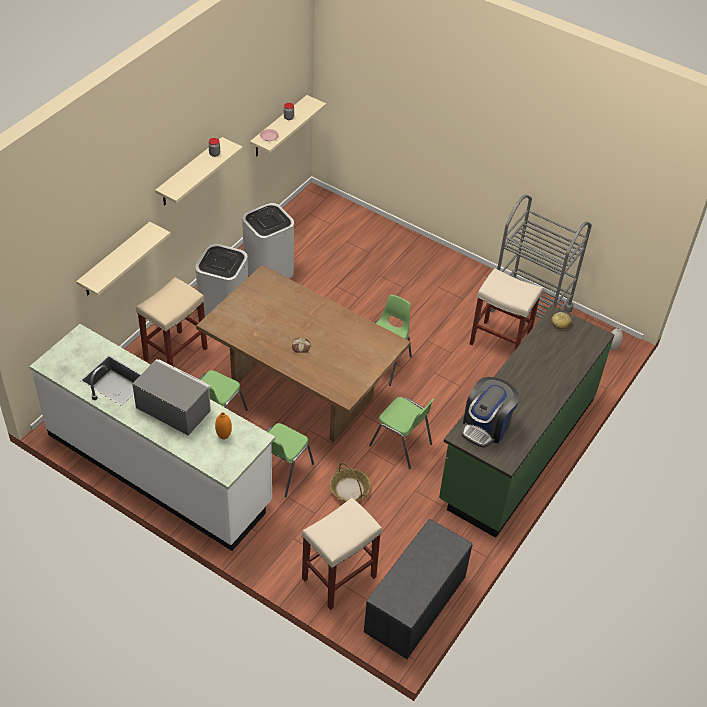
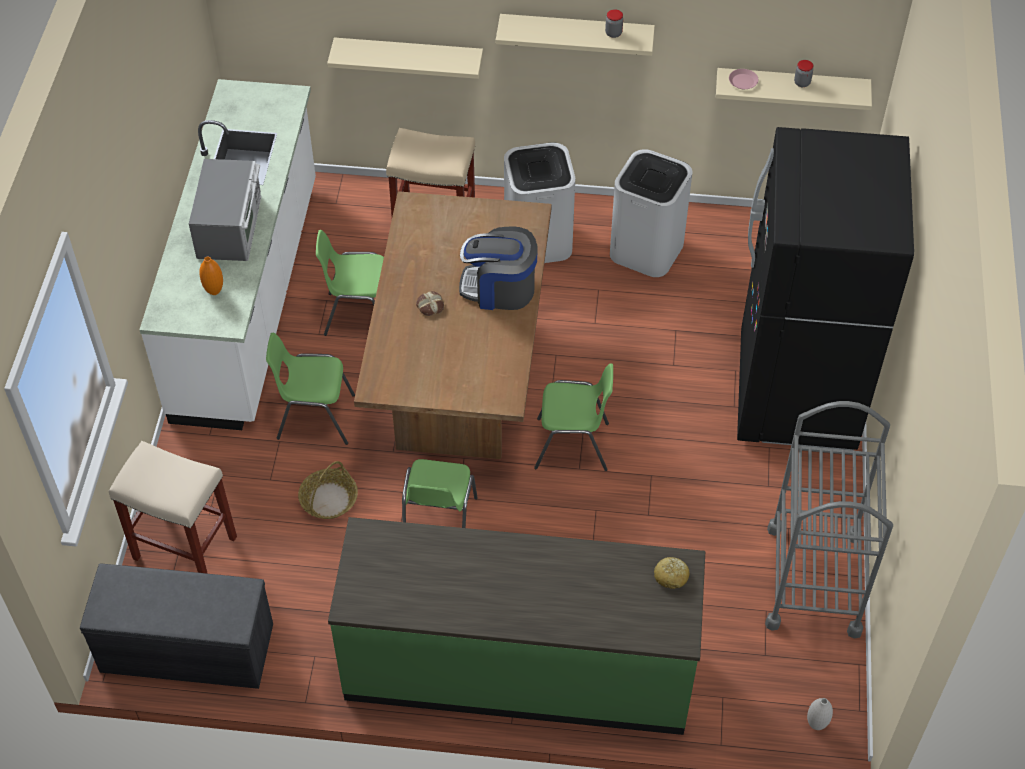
camera: 65 degrees right, 5 degrees up
(411, 260) = (796, 393): none -> black fridge
(486, 426) = (401, 557): coffee machine -> coffee machine (499, 288)
(499, 341) = (715, 565): beige stool -> none

